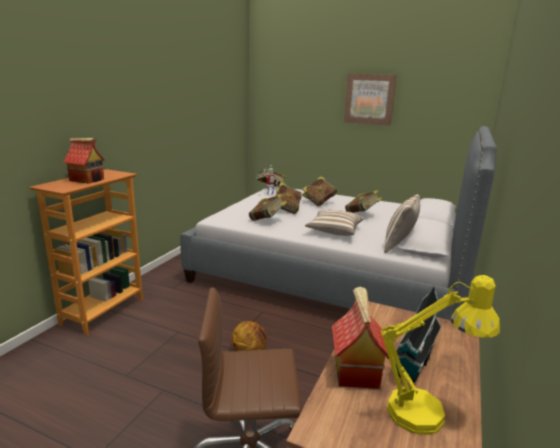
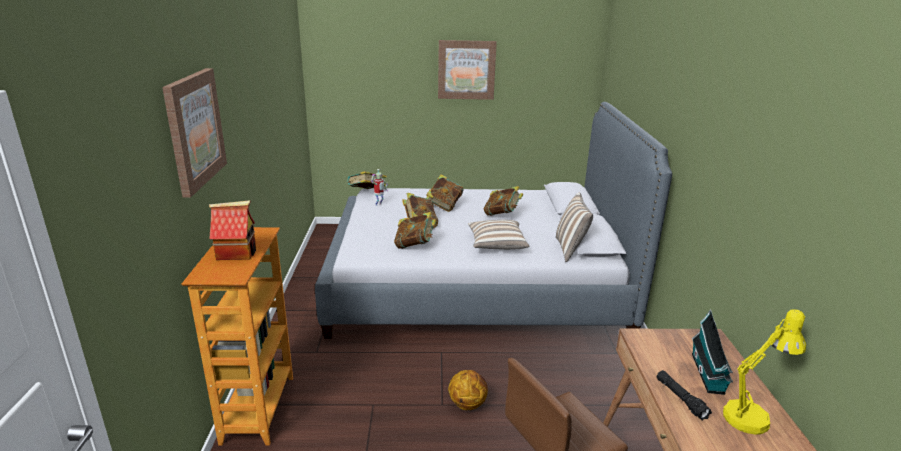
camera: 25 degrees left, 5 degrees up
(75, 85) = (194, 129): none -> picture
(355, 370) = (680, 399): toy house -> black flashlight

